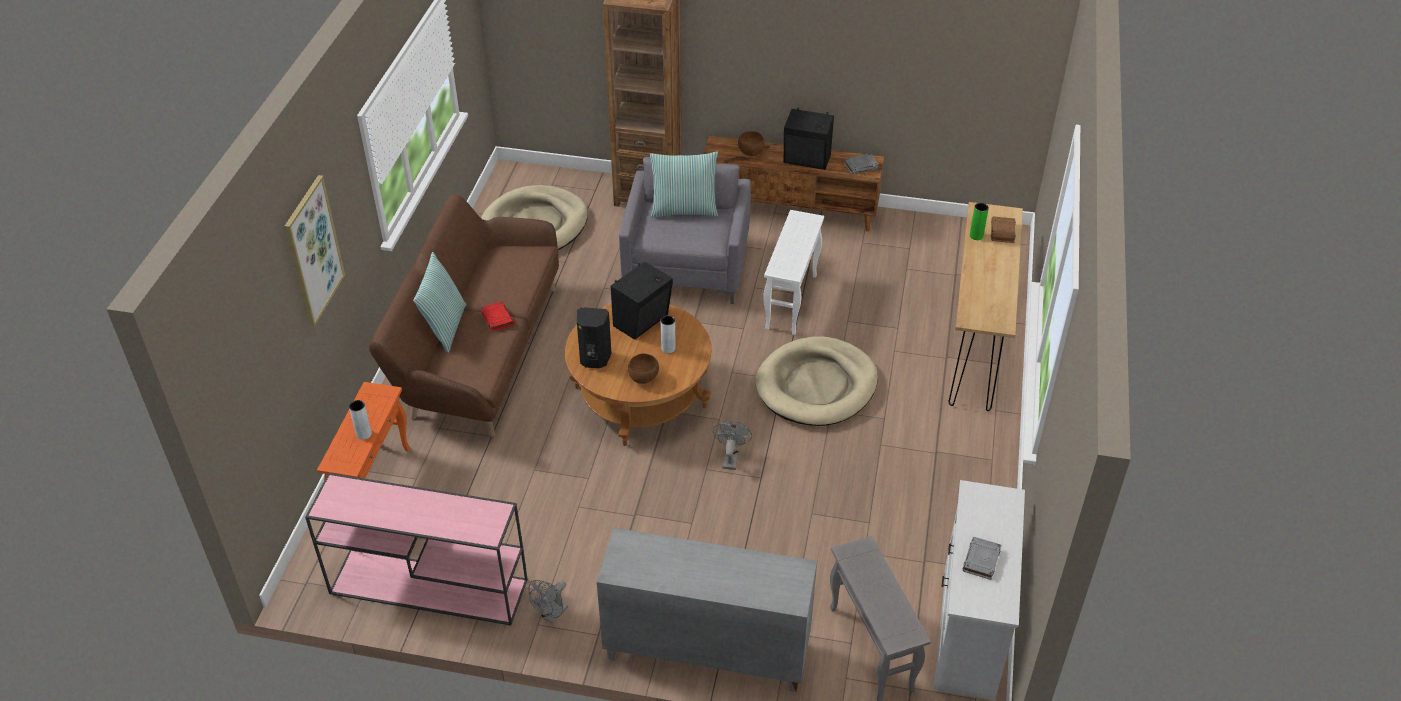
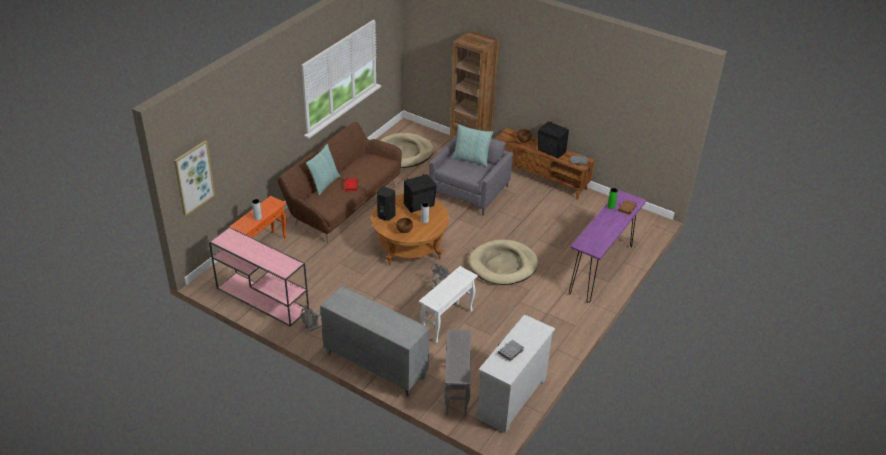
camera: 20 degrees right, 5 degrees down
(313, 251) = (256, 121): picture -> picture (194, 177)
(791, 302) = (514, 222): white side table -> white side table (447, 322)
(975, 345) = (601, 269): brown console table -> purple console table

